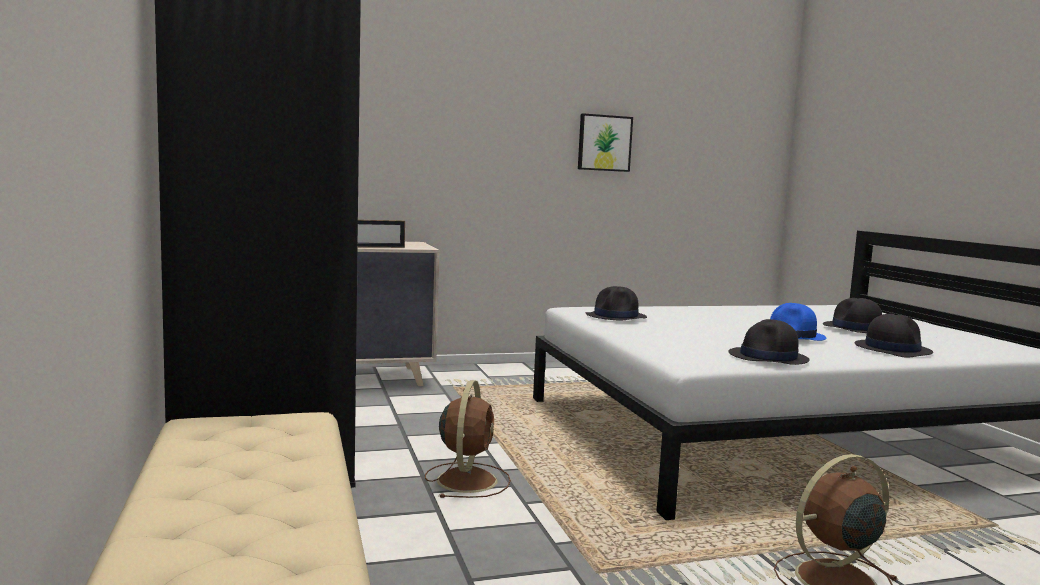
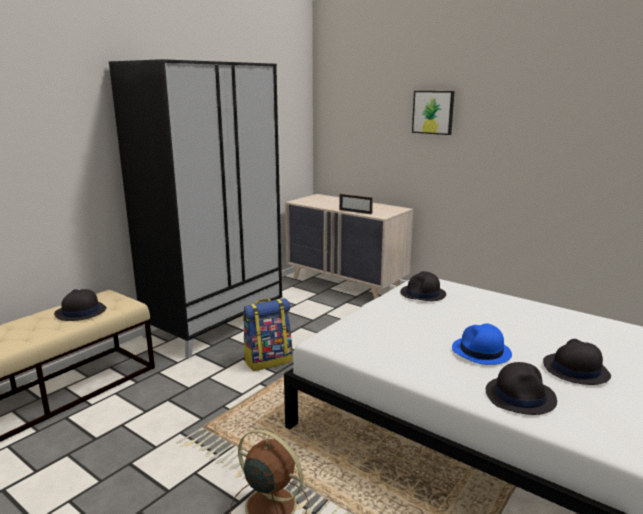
camera: 55 degrees right, 10 degrees up
(467, 479) = (268, 360): brown fan -> backpack
(604, 143) = (559, 143): picture -> picture (433, 112)
(768, 358) = (384, 358): black hat -> black hat (80, 312)

